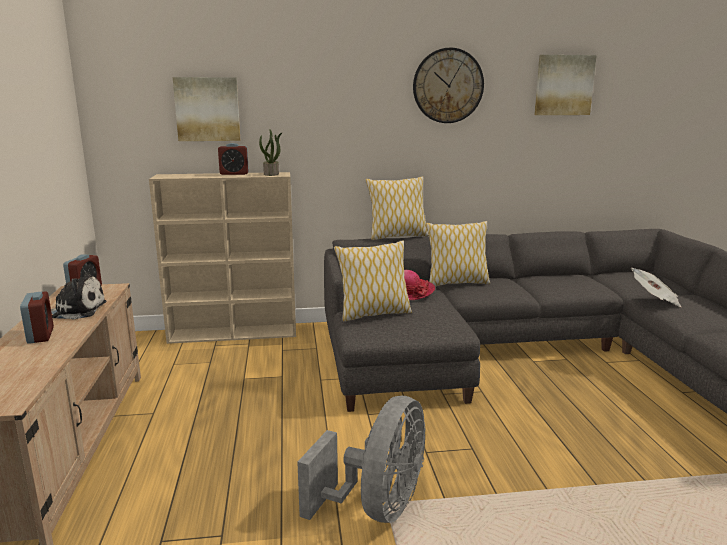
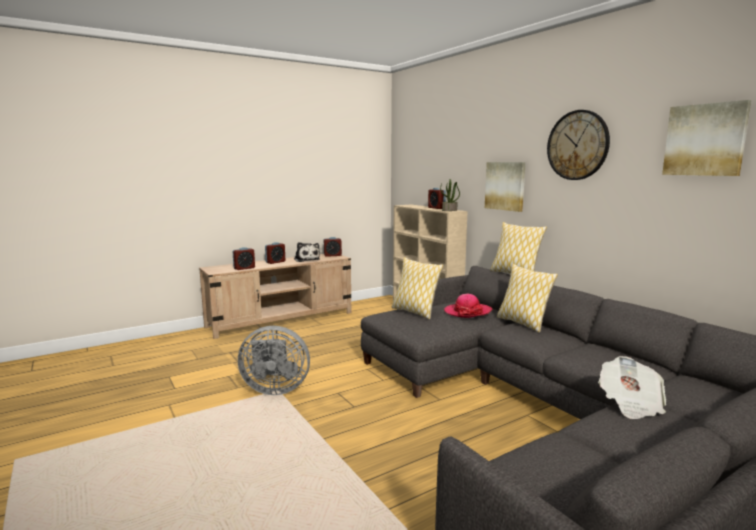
camera: 65 degrees right, 5 degrees down
(36, 369) = (244, 268): none -> alarm clock
(207, 109) = (435, 165): picture -> picture (505, 186)

